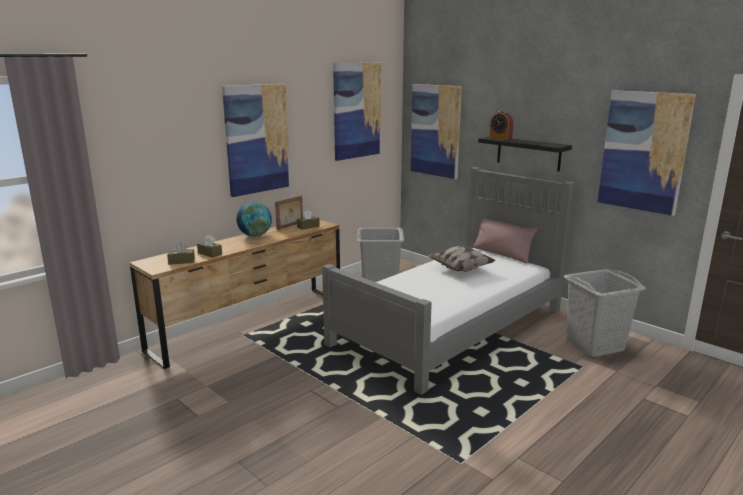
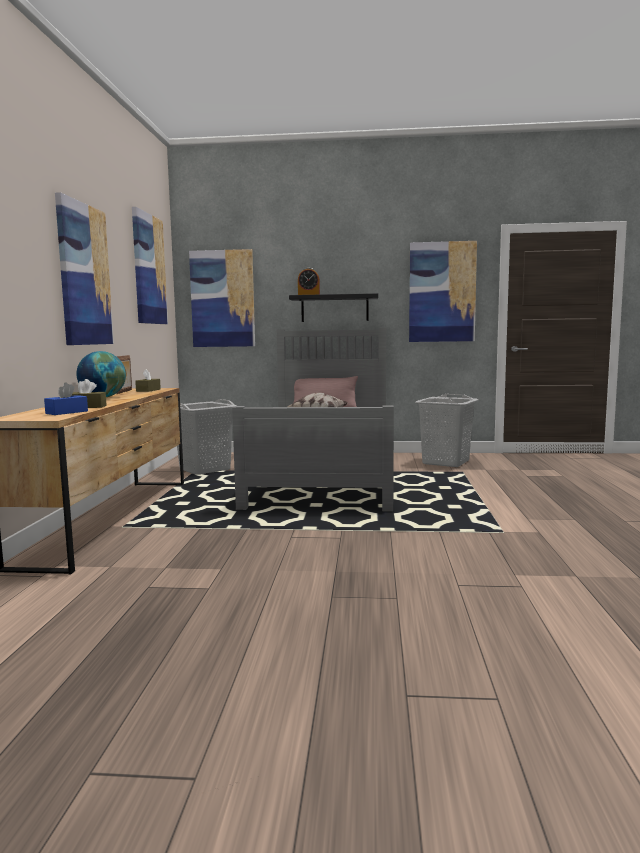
camera: 40 degrees left, 10 degrees down
(181, 261) = (67, 412): brown tissue box -> blue tissue box

